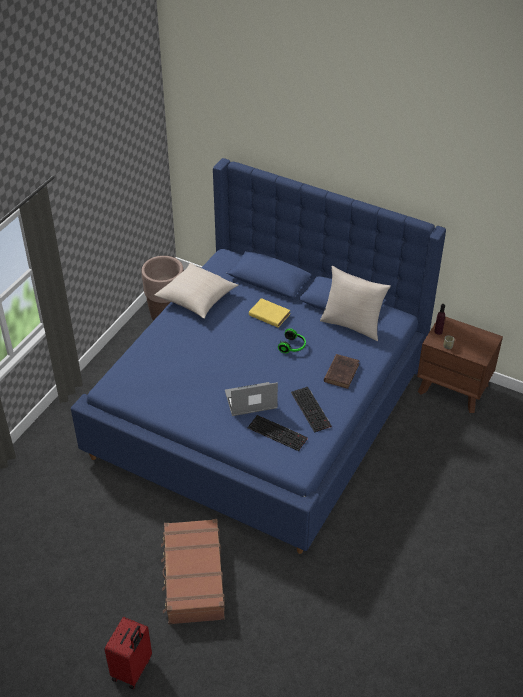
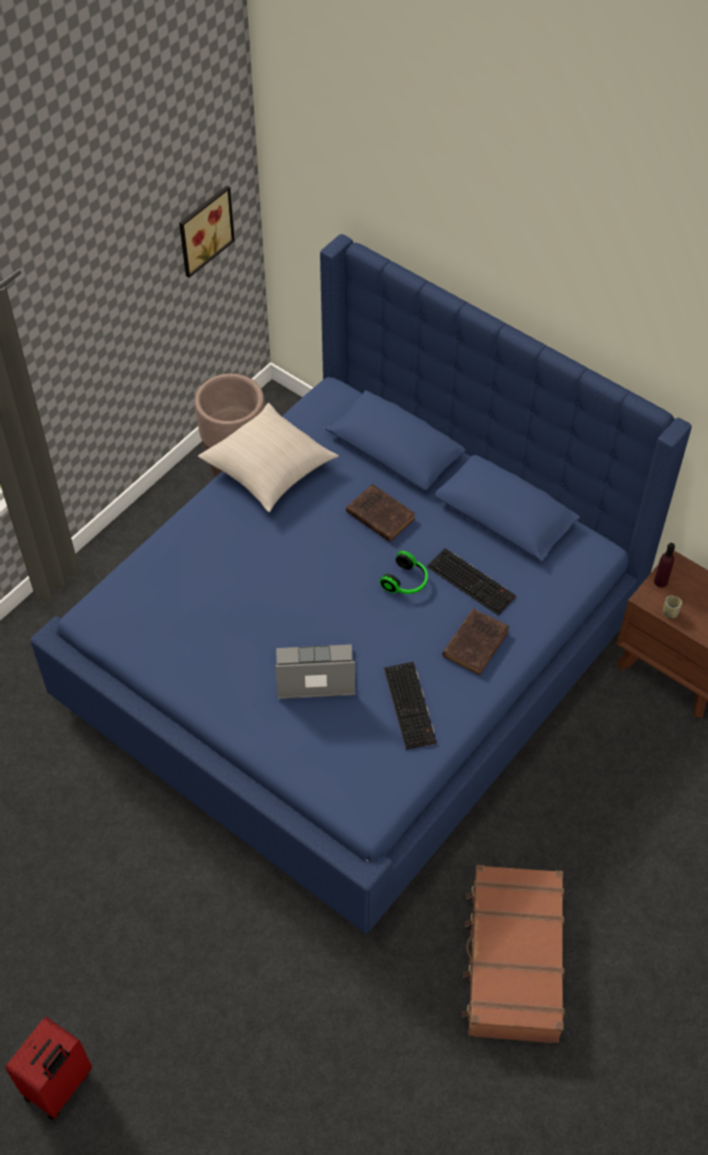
camera: 10 degrees right, 10 degrees up
(140, 165) = (203, 229): none -> picture
(193, 578) = (184, 943): brown suitcase -> brown suitcase (513, 960)
(268, 314) = (379, 515): yellow book -> brown book
(278, 433) = (347, 741): keyboard -> keyboard (472, 581)
(352, 325) = (514, 554): beige pillow -> none

